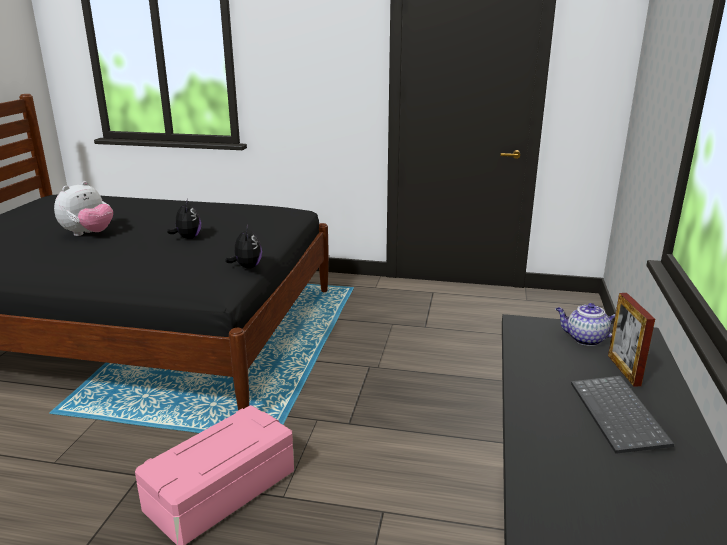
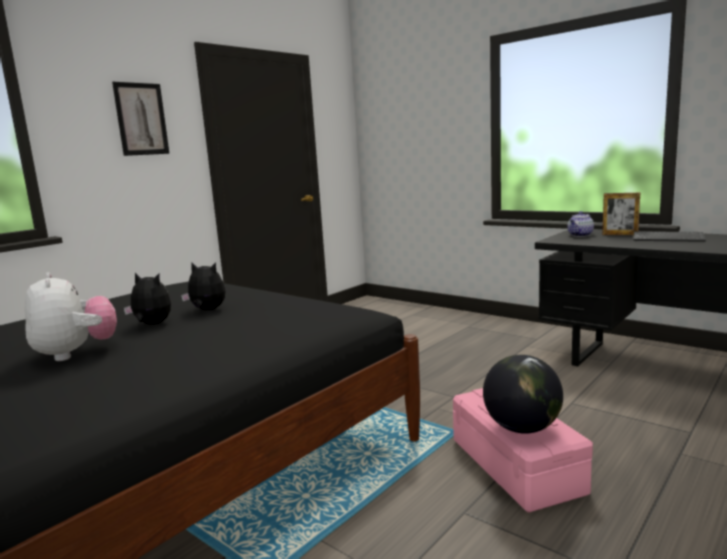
camera: 60 degrees left, 10 degrees down
(185, 454) = (522, 428): none -> globe
(247, 267) = (322, 300): plush toy -> plush toy (151, 324)
(323, 53) = (141, 119): none -> picture

